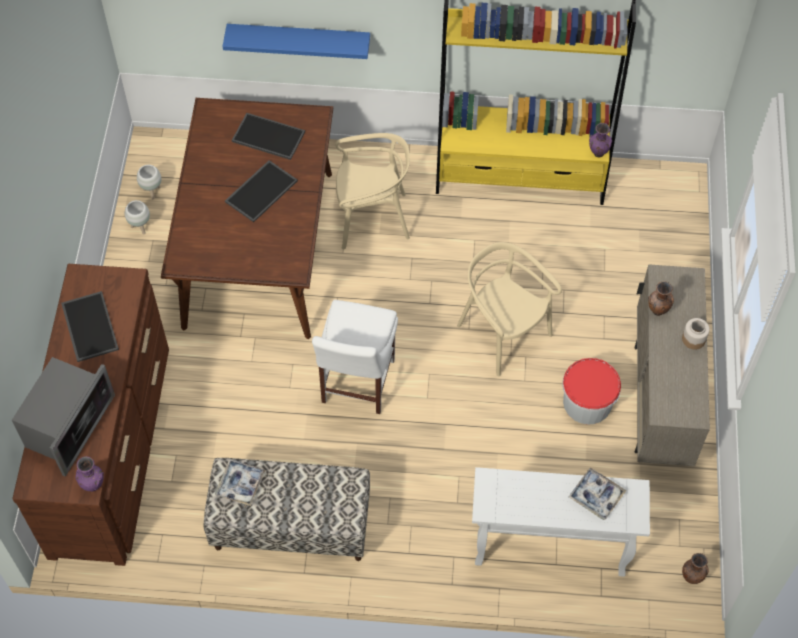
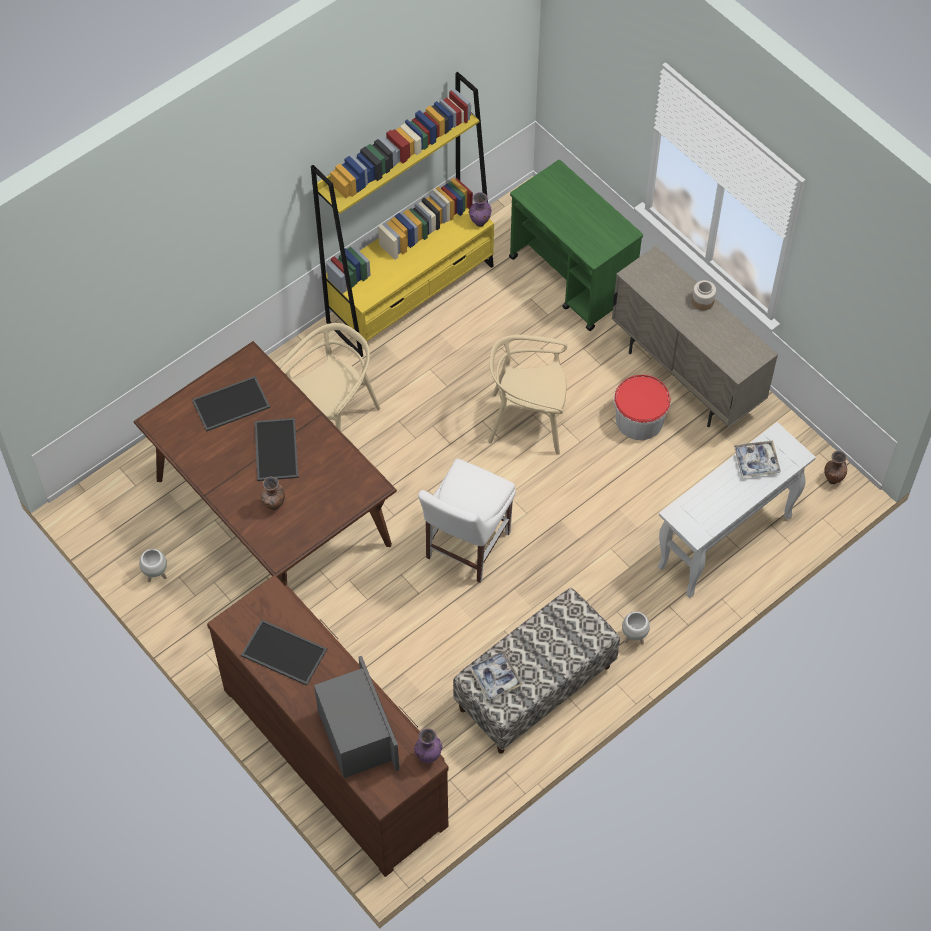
camera: 45 degrees left, 0 degrees up
(152, 191) = (131, 540): white planter -> white planter (633, 638)
(299, 39) = (191, 303): blue shelf -> none
(356, 384) = (465, 548): white chair -> white chair turned 60 degrees clockwise
(653, 260) = (572, 279): none -> green cart
(657, 312) = (659, 302): brown vase -> brown vase (274, 506)

